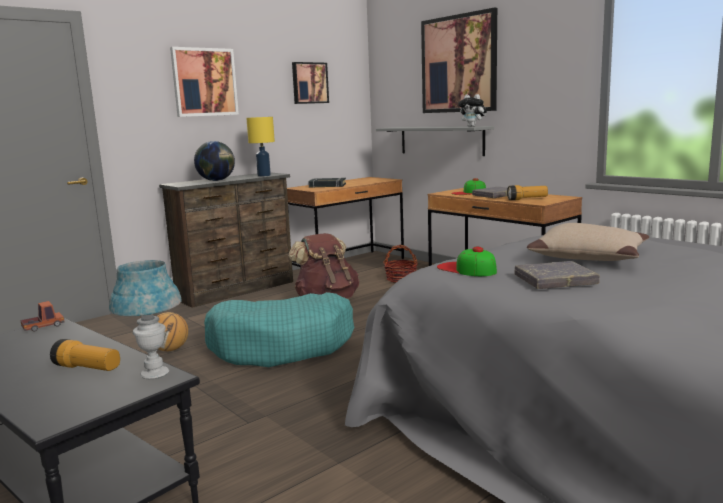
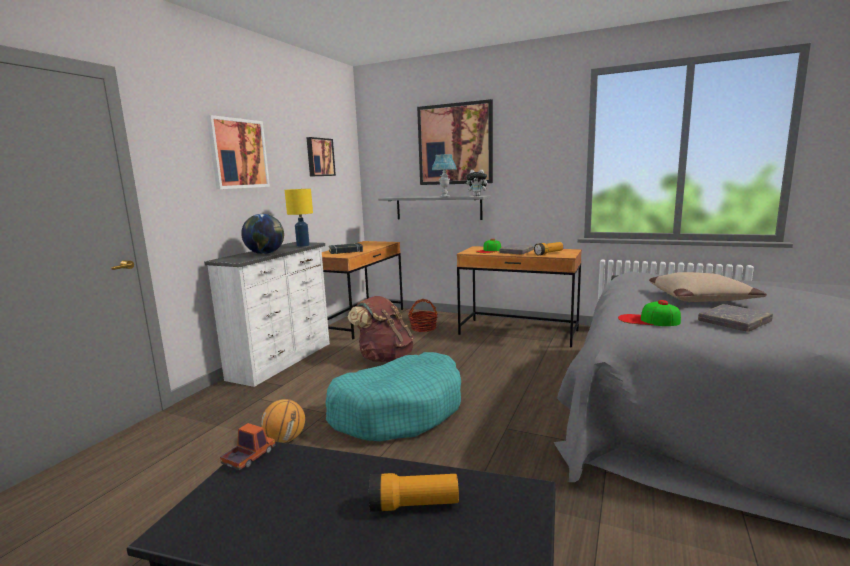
camera: 25 degrees left, 0 degrees up
(154, 374) = (505, 491): blue table lamp -> blue table lamp (444, 196)
(237, 290) = (283, 360): brown dresser -> white dresser

